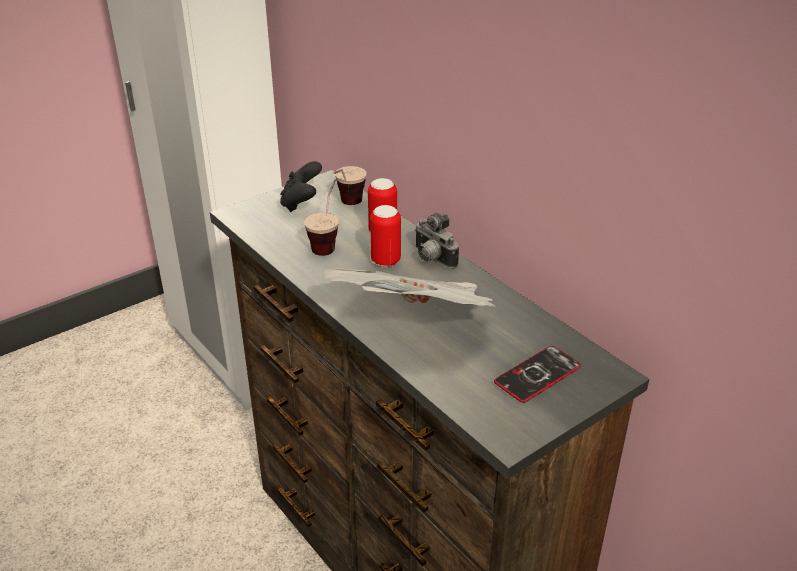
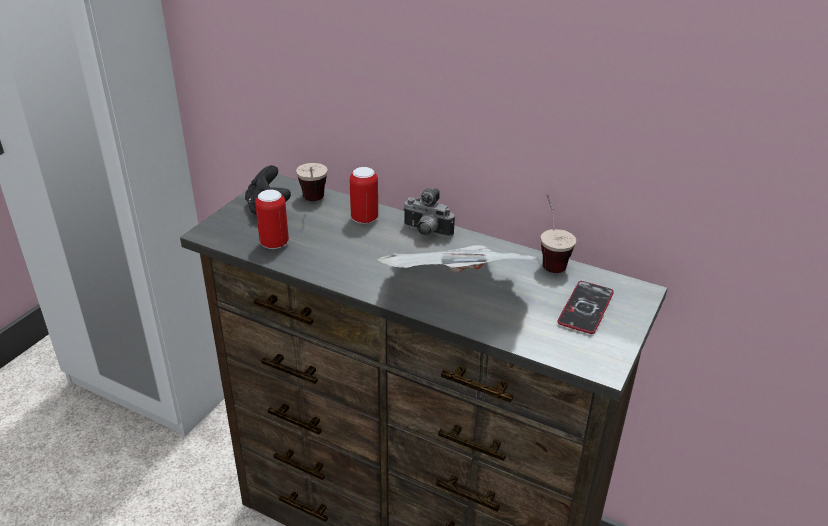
camera: 25 degrees left, 0 degrees up
(327, 243) = (321, 240): cup -> cup (550, 259)
(385, 261) = (387, 244): can -> can (274, 243)

